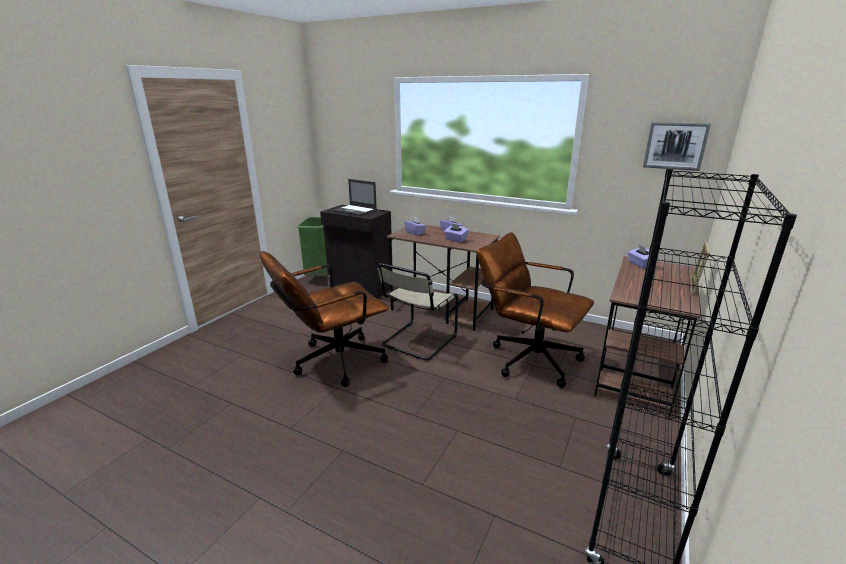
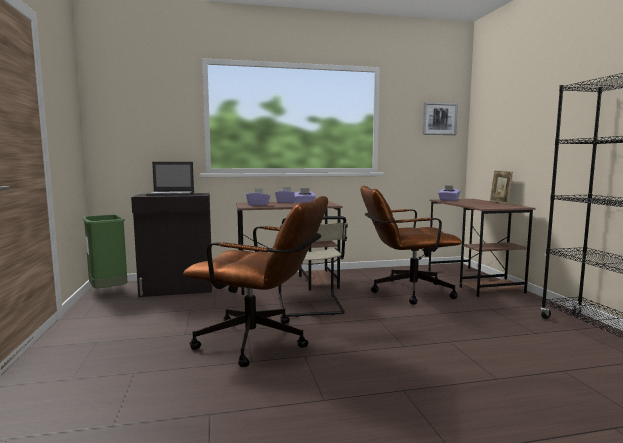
camera: 40 degrees left, 15 degrees down
(332, 363) = (261, 342): brown office chair -> brown office chair turned 90 degrees counterclockwise

